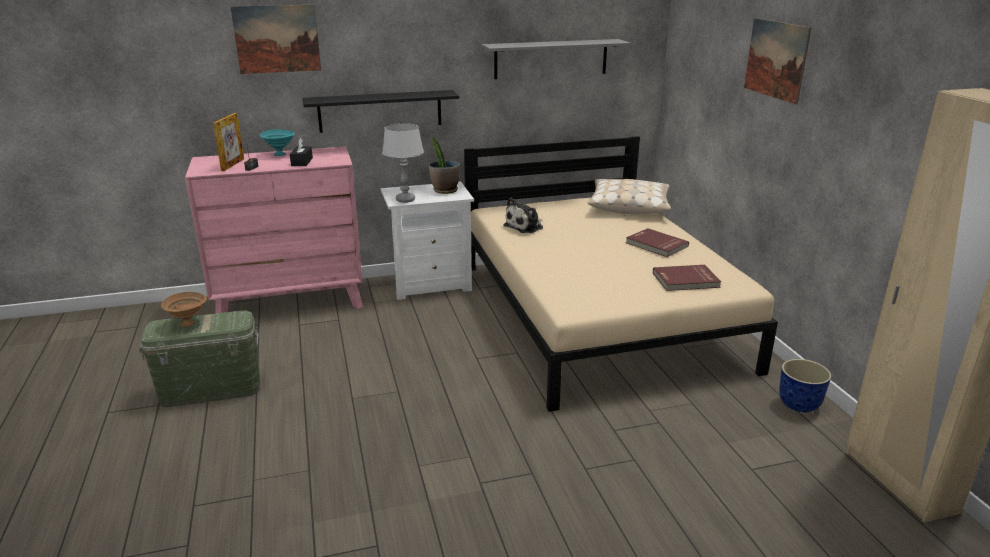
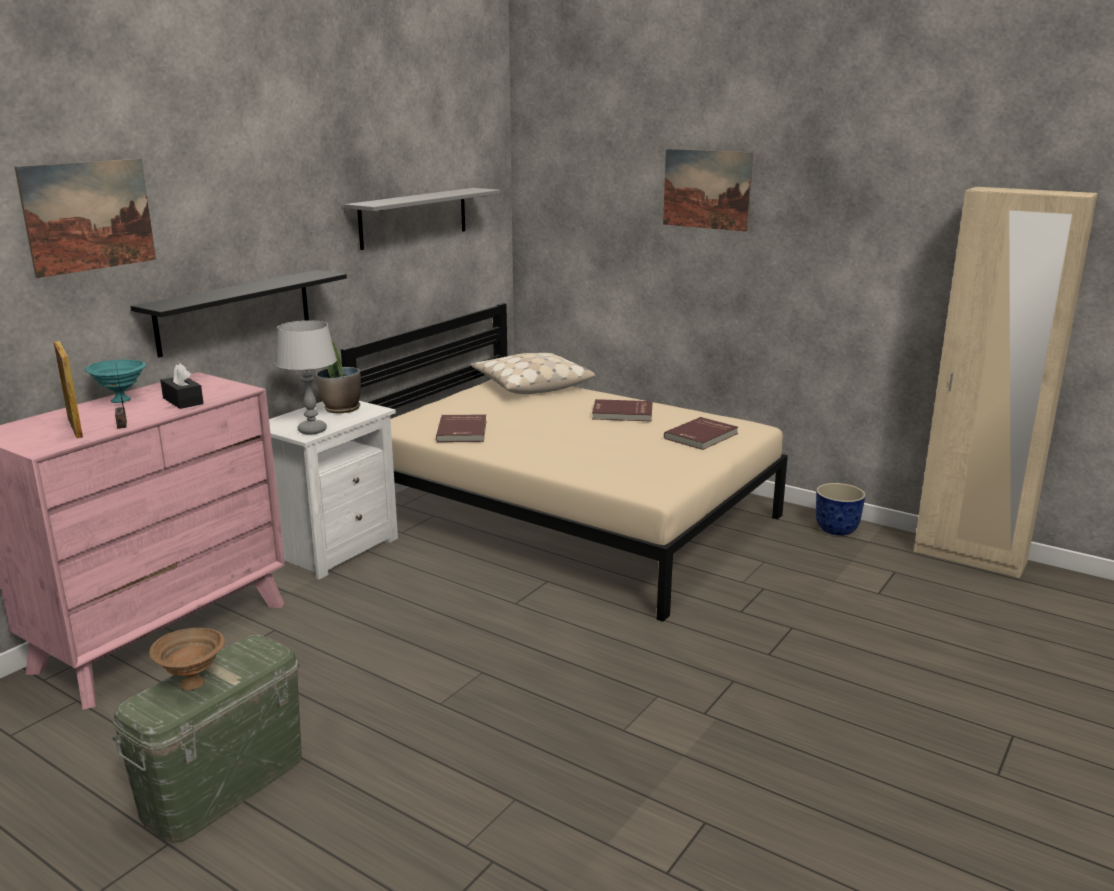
camera: 40 degrees left, 5 degrees down
(525, 227) = (463, 431): plush toy -> red book

